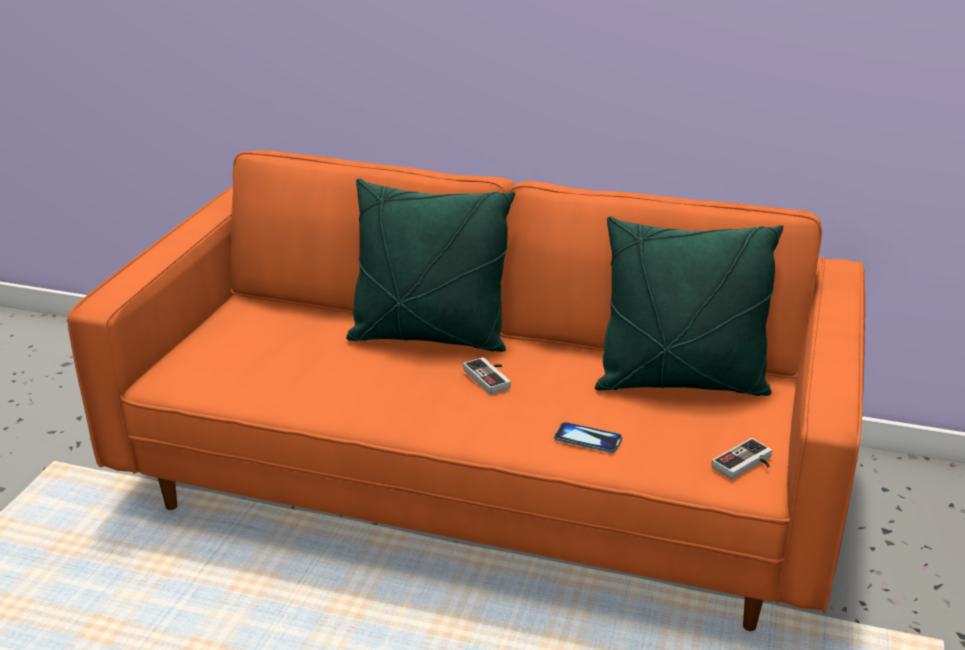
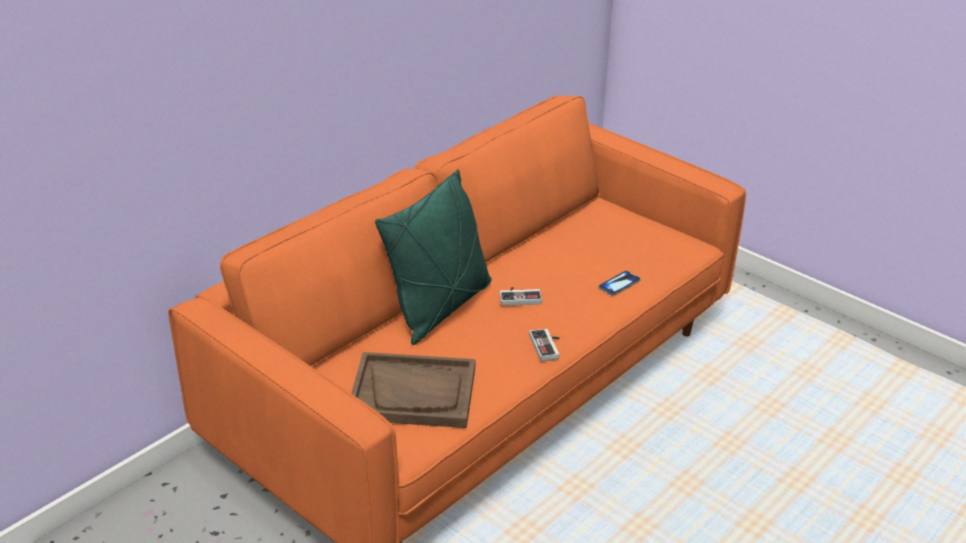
camera: 65 degrees left, 5 degrees up
(261, 360) = (413, 393): none -> brown tray
(680, 383) = (575, 233): green pillow -> none
(746, 465) = (677, 243): game controller -> game controller (548, 347)

